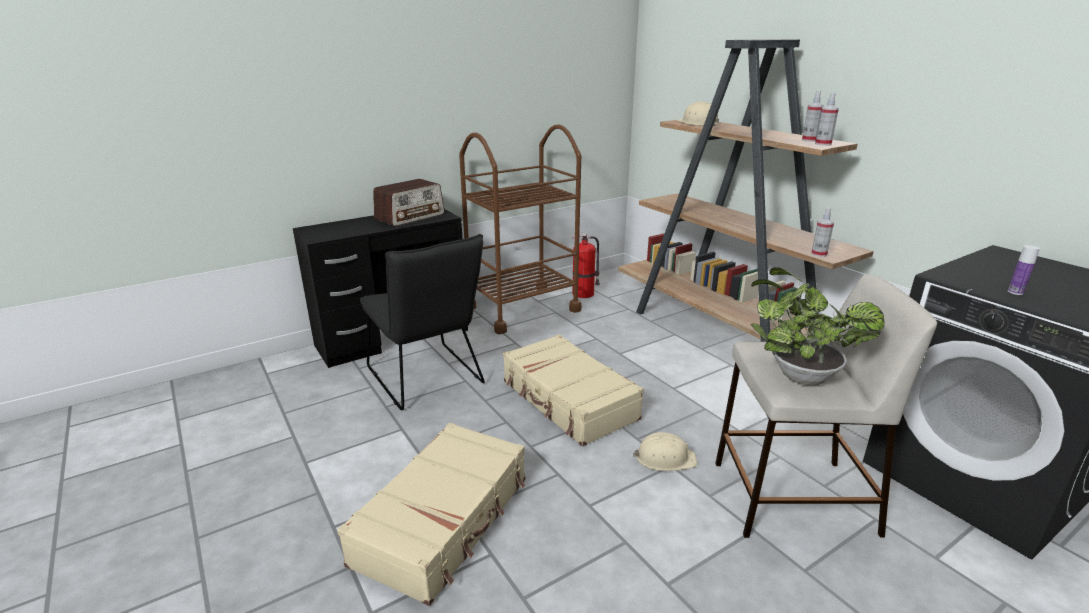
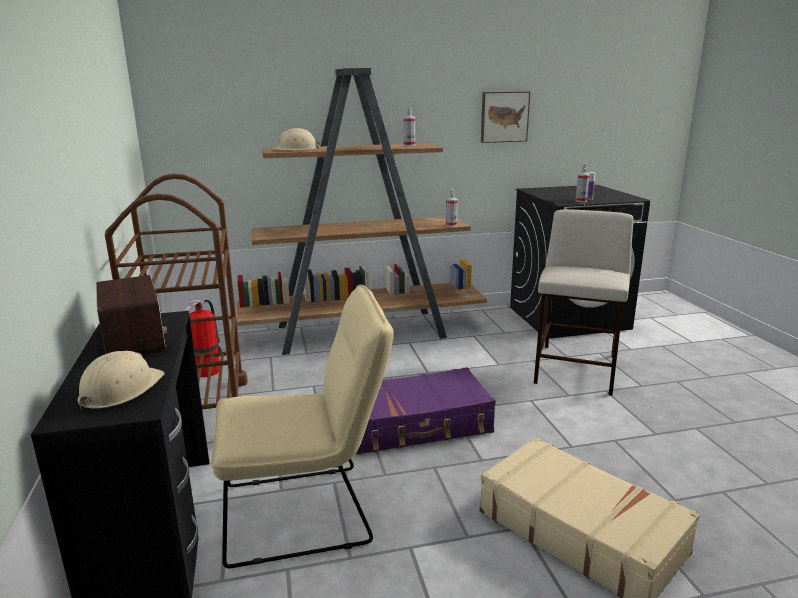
camera: 70 degrees left, 5 degrees down
(428, 379) = (308, 512): black chair -> beige chair
(568, 400) = (416, 425): beige suitcase -> purple suitcase
(664, 458) = (521, 400): beige hard hat -> beige hard hat (120, 390)
(798, 374) = (598, 275): potted plant -> none
(823, 144) = (426, 145): spray bottle -> spray bottle (581, 201)
(1008, 124) = (504, 116): none -> picture

